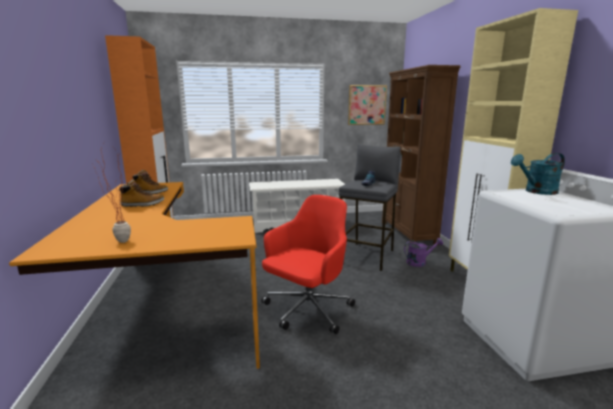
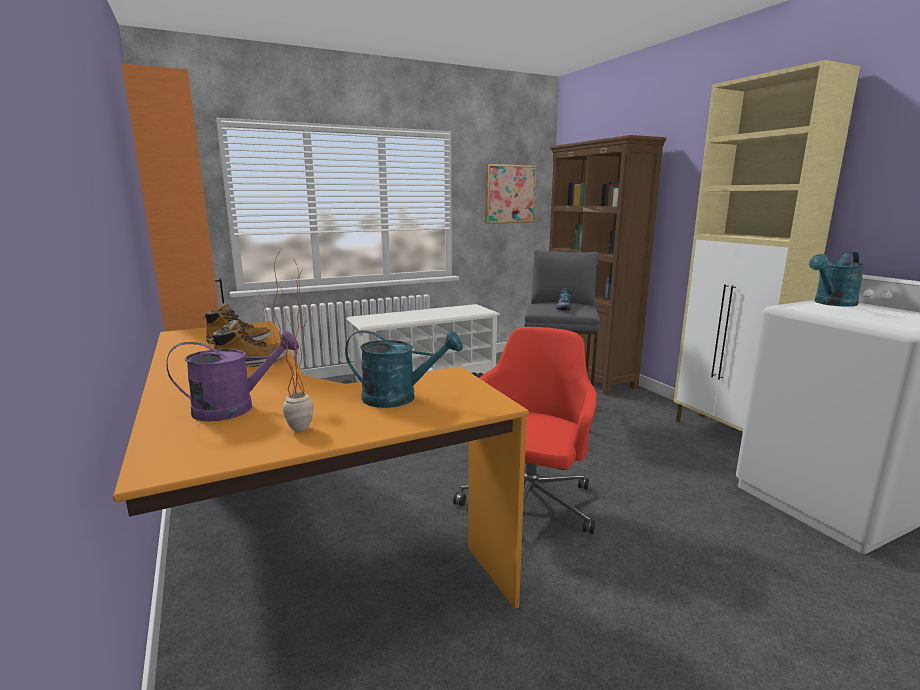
camera: 15 degrees left, 0 degrees up
(193, 230) = (399, 398): none -> turquoise watering can
(419, 262) = (630, 415): purple watering can -> purple watering can (235, 408)

